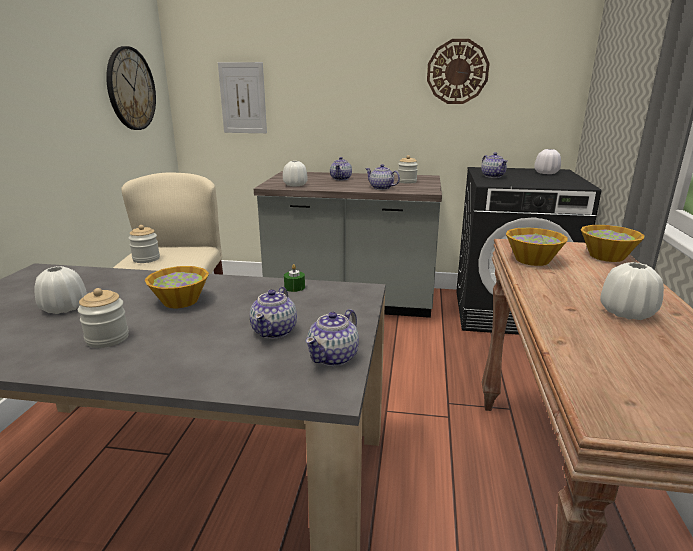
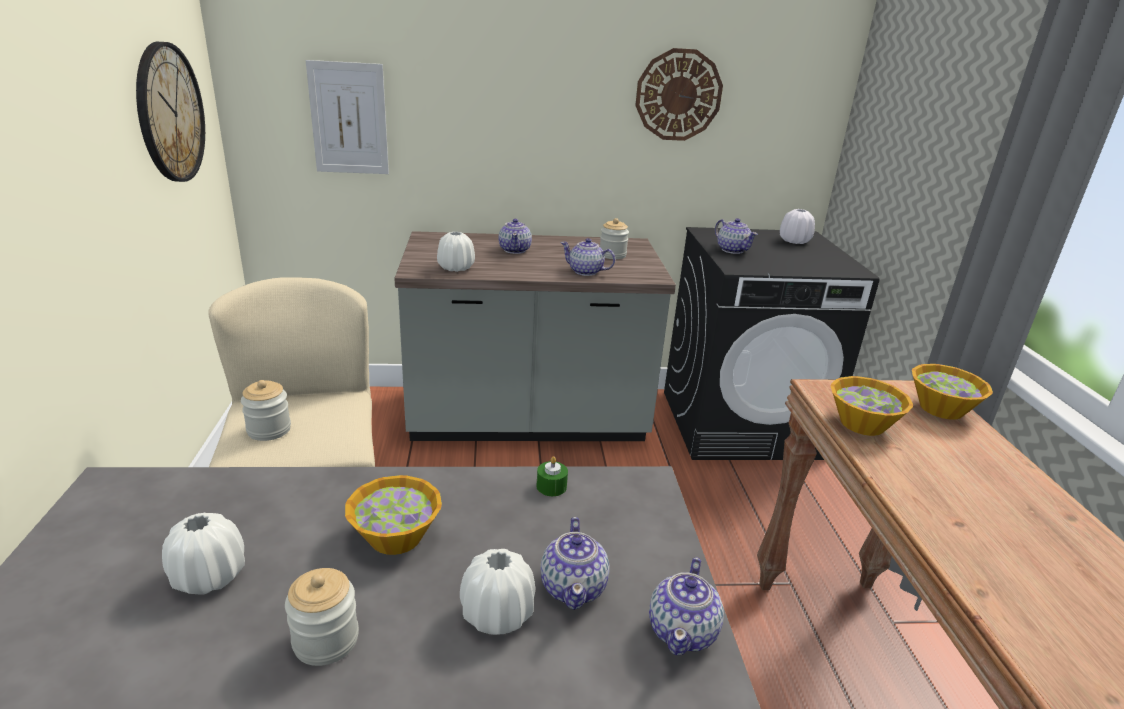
camera: 15 degrees left, 5 degrees up
(626, 313) = (1020, 523): white vase -> white vase (497, 614)

